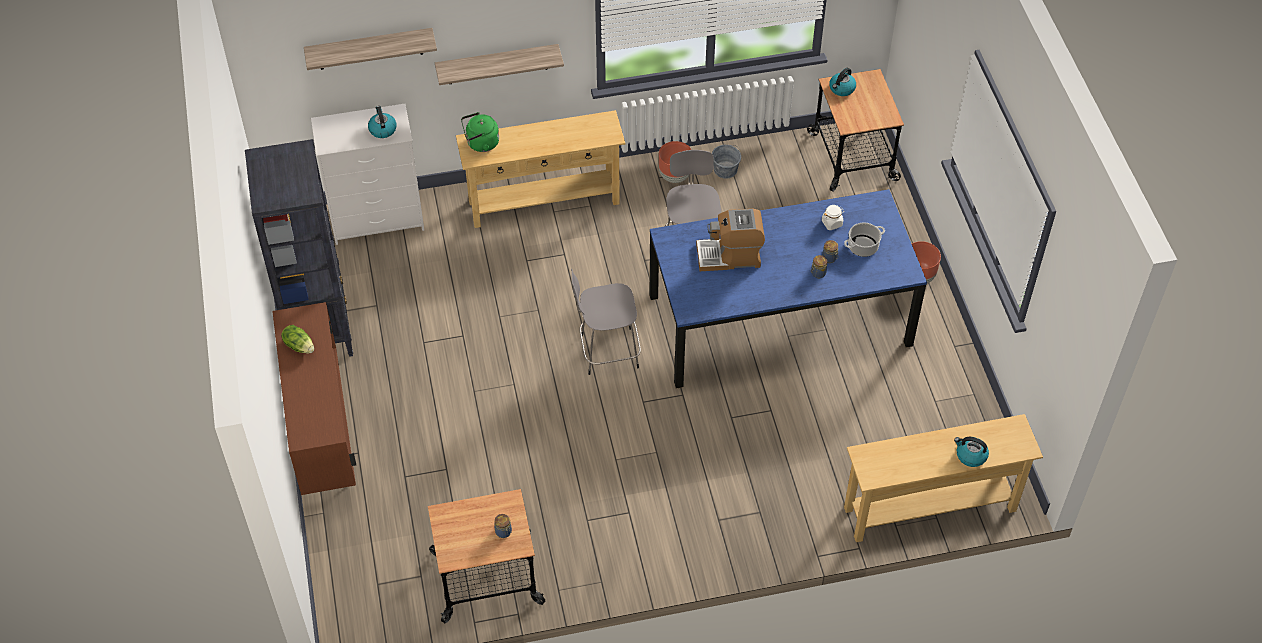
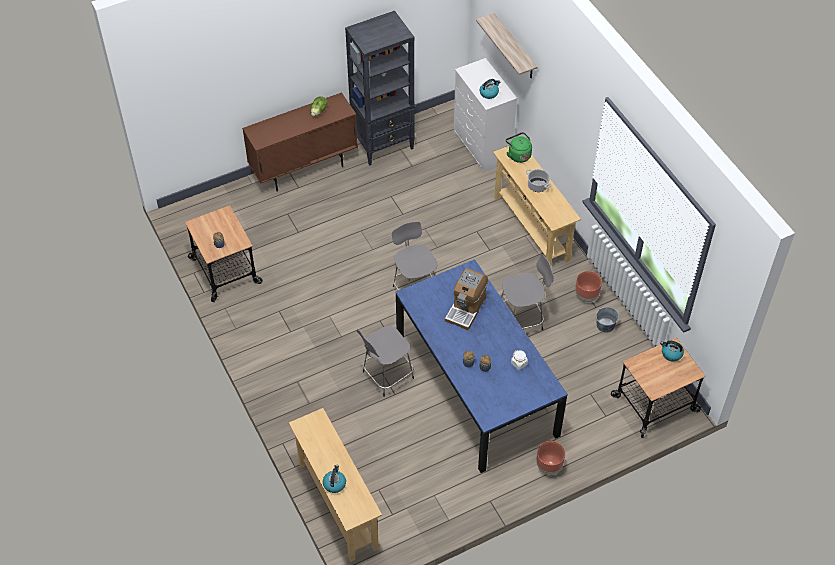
camera: 75 degrees right, 0 degrees up
(497, 64) = (556, 126): shelf -> none
(729, 256) = (466, 308): coffee machine -> coffee machine turned 135 degrees counterclockwise
(738, 413) = (386, 376): none -> grey stool
(863, 246) = (503, 386): cooking pot -> cooking pot (538, 185)

